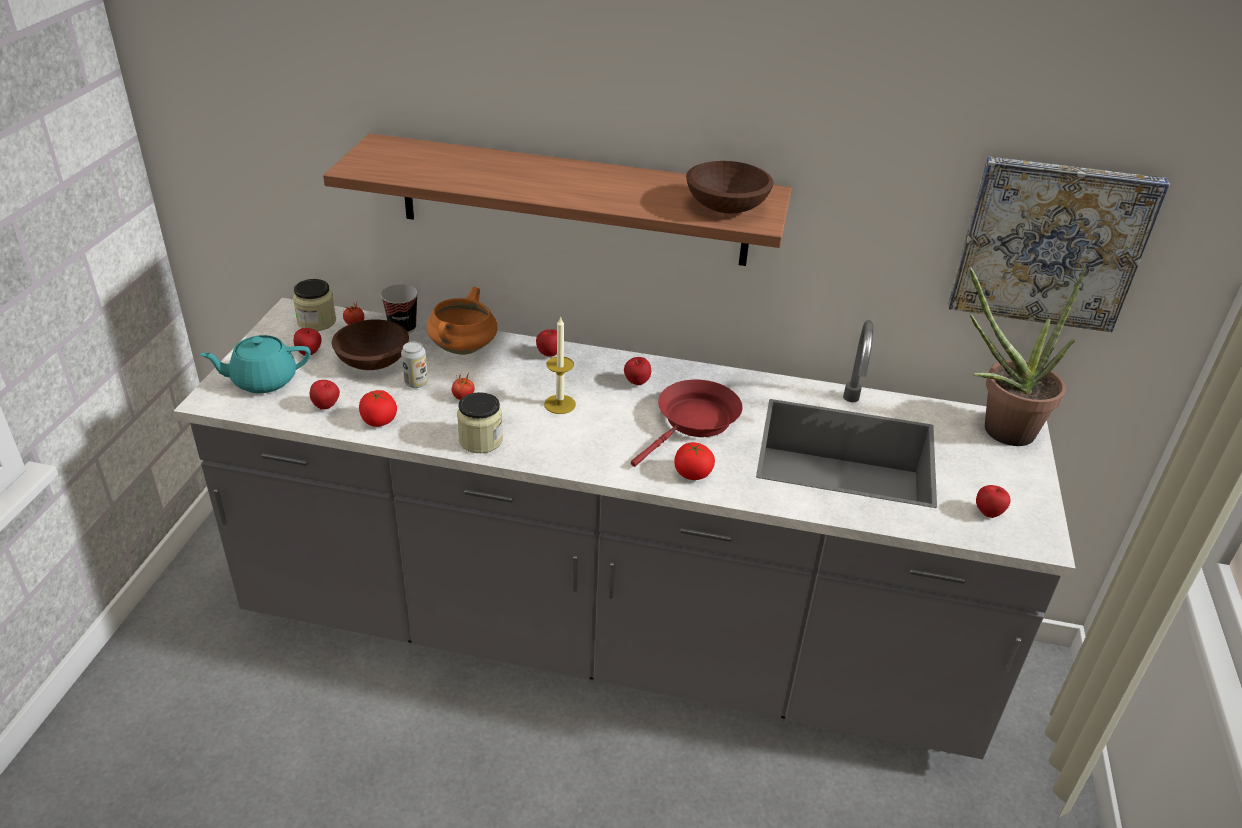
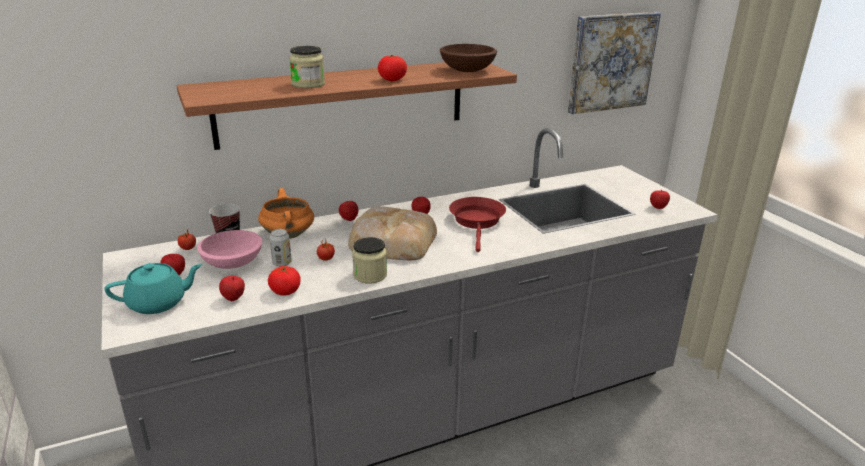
camera: 35 degrees left, 10 degrees down
(263, 380) = (158, 303): turquoise teapot -> turquoise teapot turned 150 degrees counterclockwise
(317, 322) = (154, 256): jar -> jar (308, 84)
(373, 362) = (233, 263): brown bowl -> pink bowl
(560, 404) = (391, 240): candle -> bread
(693, 474) = (511, 244): tomato -> tomato (392, 80)
(997, 431) = (613, 176): potted plant -> none

